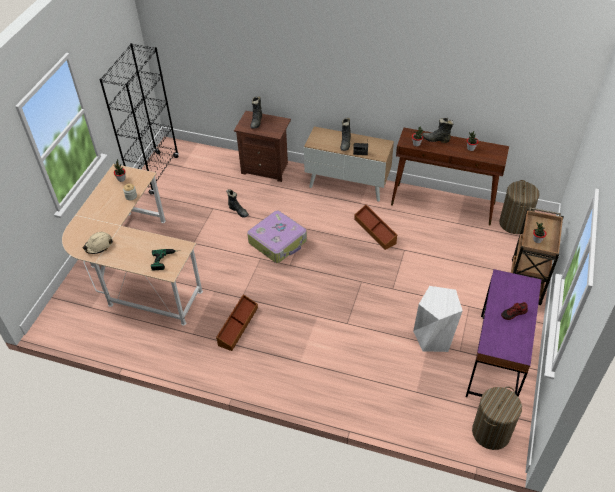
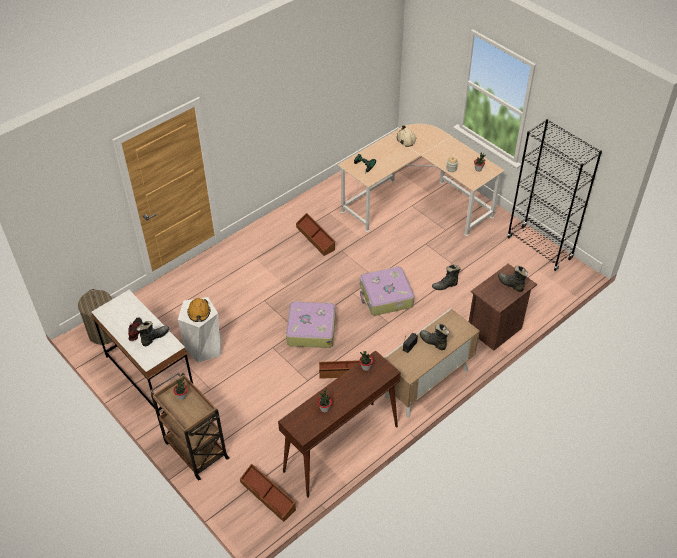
camera: 120 degrees right, 0 degrees up
(352, 273) = (311, 329): none -> suitcase
(436, 139) = (360, 387): black boot -> black boot (154, 337)
(441, 299) = (199, 312): none -> orange hard hat
(496, 360) = (149, 373): purple desk -> white desk
(514, 223) = (268, 495): laundry basket -> brown storage box

